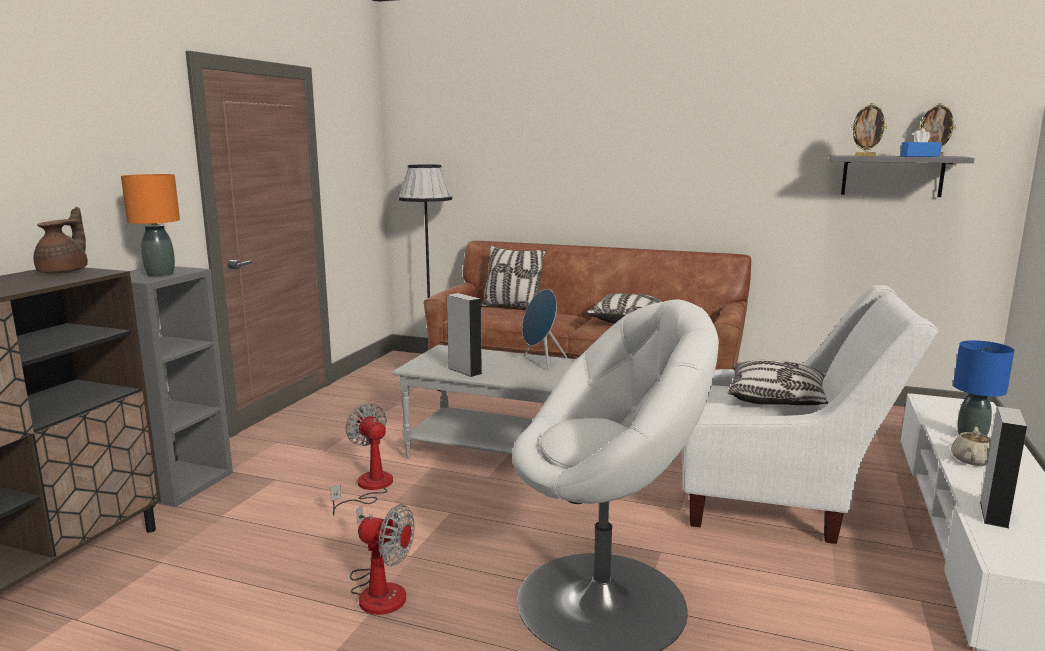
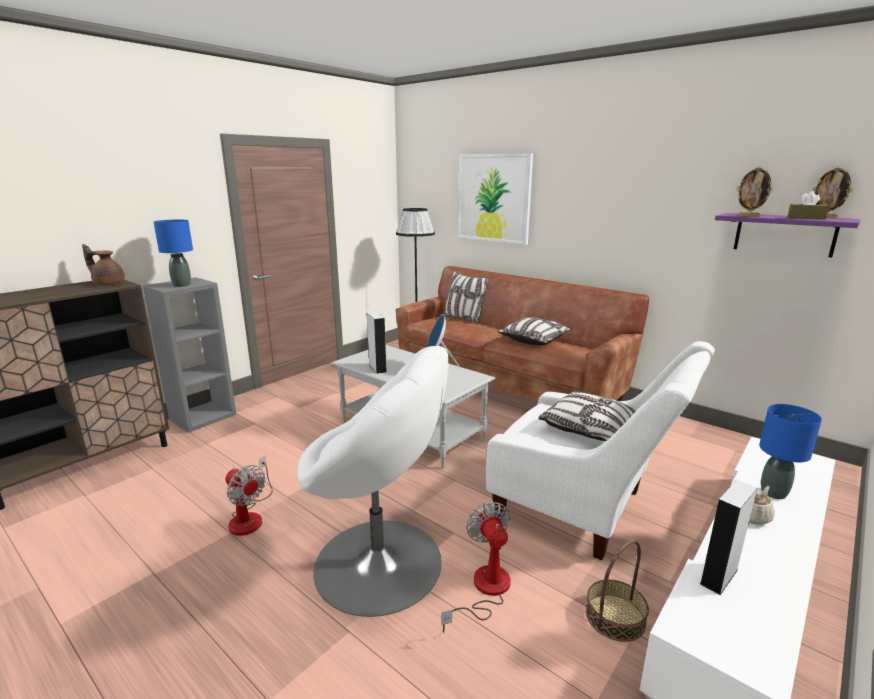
camera: 20 degrees right, 5 degrees up
(65, 272) = (108, 283): brown teapot -> brown teapot turned 105 degrees counterclockwise
(160, 274) = (182, 285): orange table lamp -> blue table lamp
(369, 488) = (303, 440): fan -> fan (484, 590)
(537, 148) = (494, 198): none -> picture
(891, 591) = (615, 616): none -> basket
(892, 176) = (784, 234): grey shelf -> purple shelf
(919, 156) = (806, 218): blue tissue box -> brown tissue box

